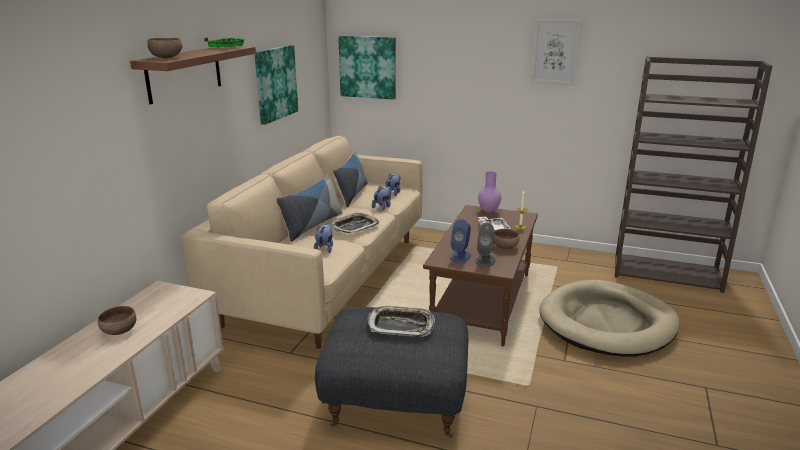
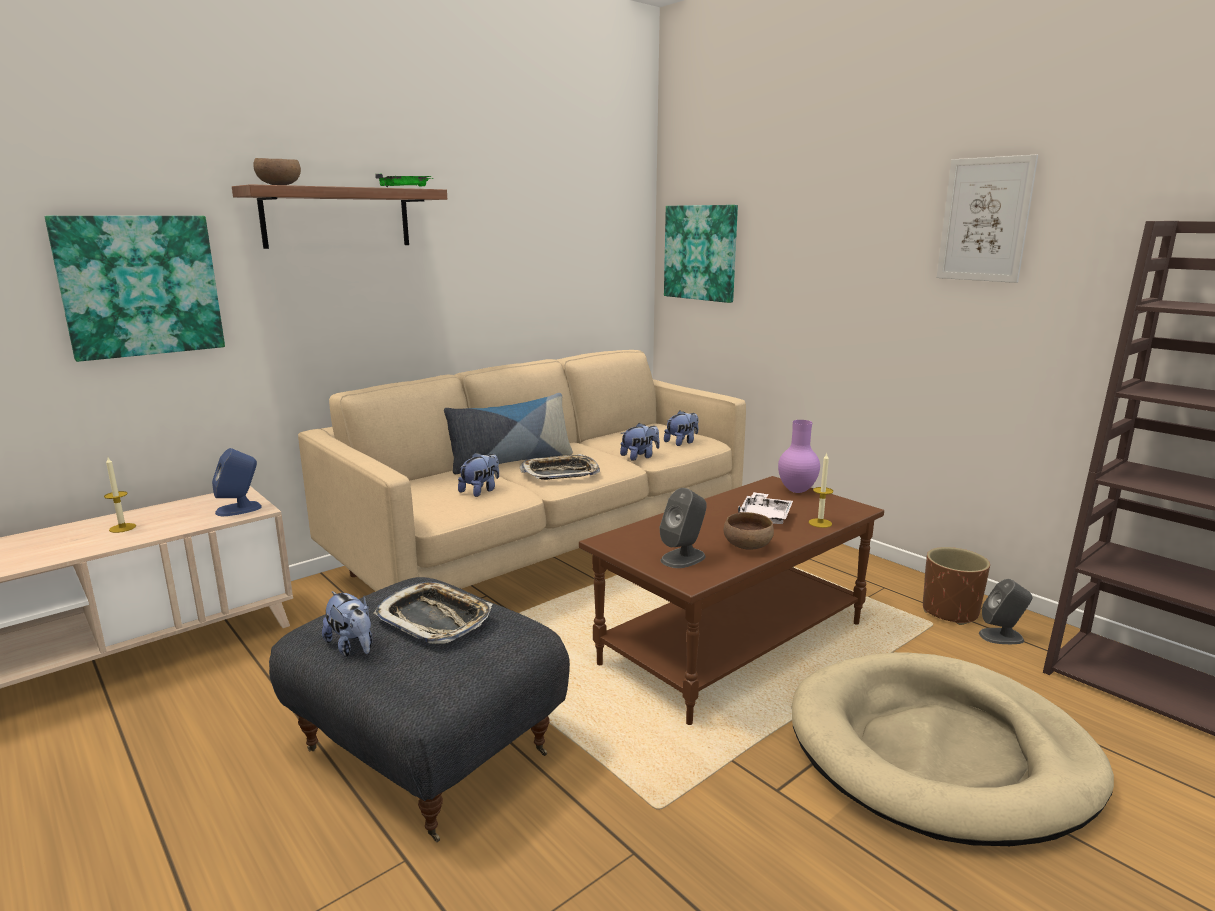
camera: 30 degrees right, 5 degrees down
(119, 331) = (122, 528): brown bowl -> candle
(275, 83) = (528, 259): picture -> picture (140, 286)
(351, 194) = (620, 435): pillow -> none
(378, 352) = (352, 647): none -> plush toy
(460, 256) = (652, 543): blue speaker -> blue speaker (239, 509)
(558, 259) = (950, 612): none -> brown planter
(587, 265) = (1001, 636): none -> grey speaker

